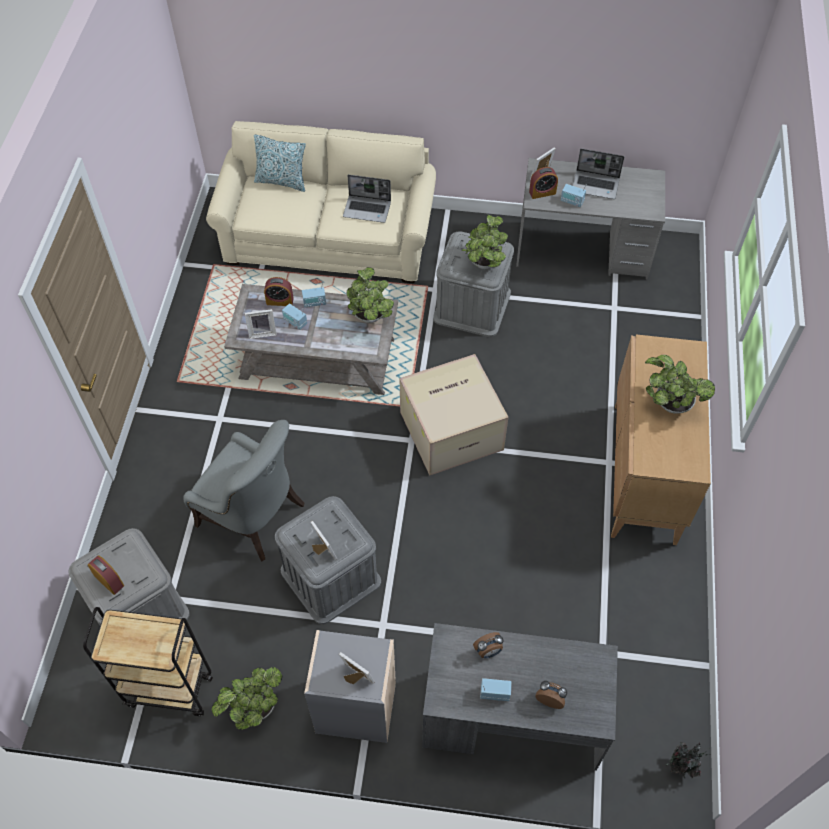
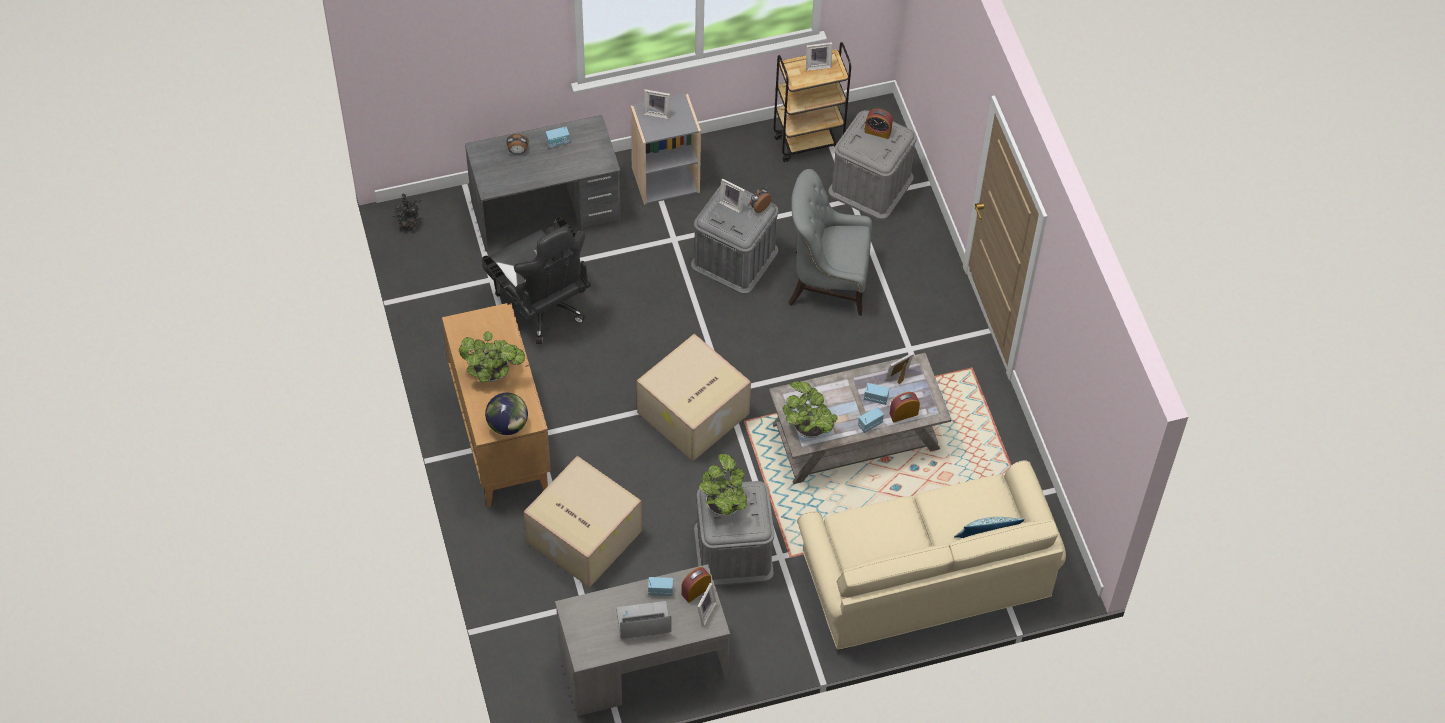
camera: 155 degrees right, 0 degrees up
(129, 646) = (817, 64): none -> picture frame
(254, 708) = (740, 155): potted plant -> none
(367, 209) = (876, 538): laptop -> none
(488, 651) = (573, 165): alarm clock -> alarm clock (759, 207)
(559, 601) = (539, 304): none -> black office chair
(597, 359) = (582, 537): none -> cardboard box
(670, 350) = (508, 425): none -> globe

